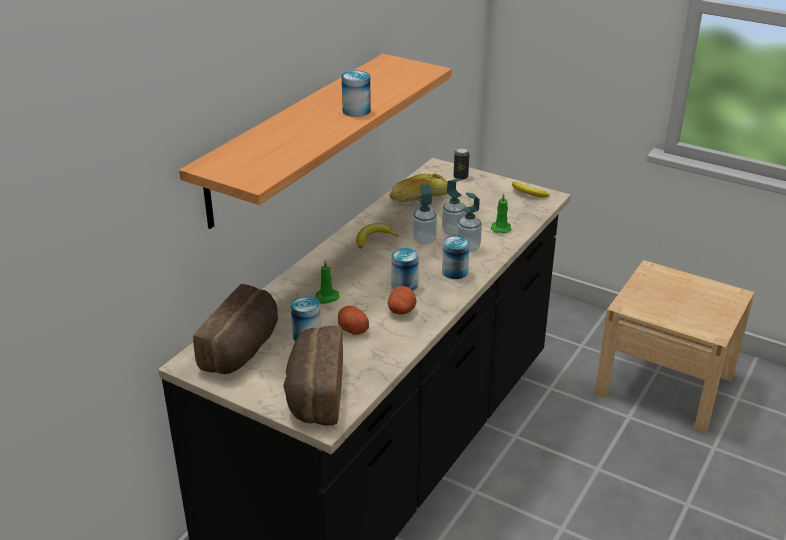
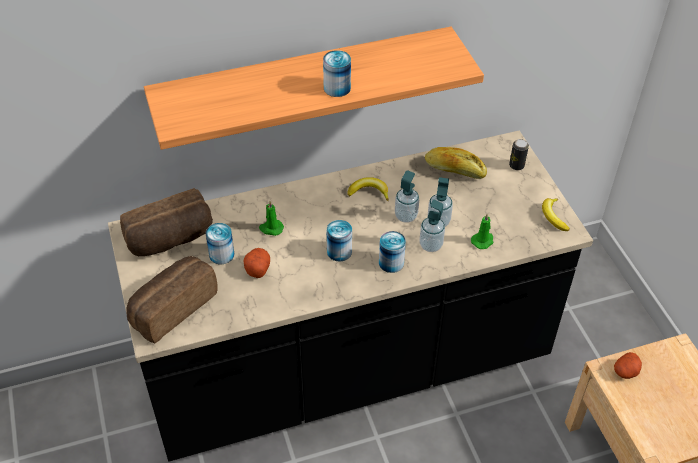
camera: 40 degrees right, 15 degrees up
(402, 310) = (309, 274): potato -> potato (626, 371)

